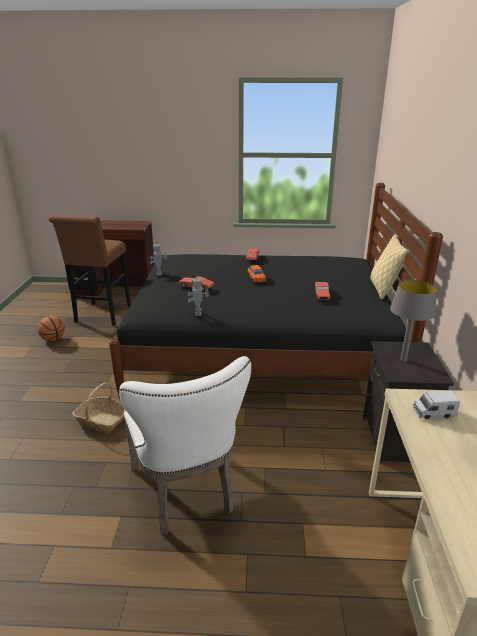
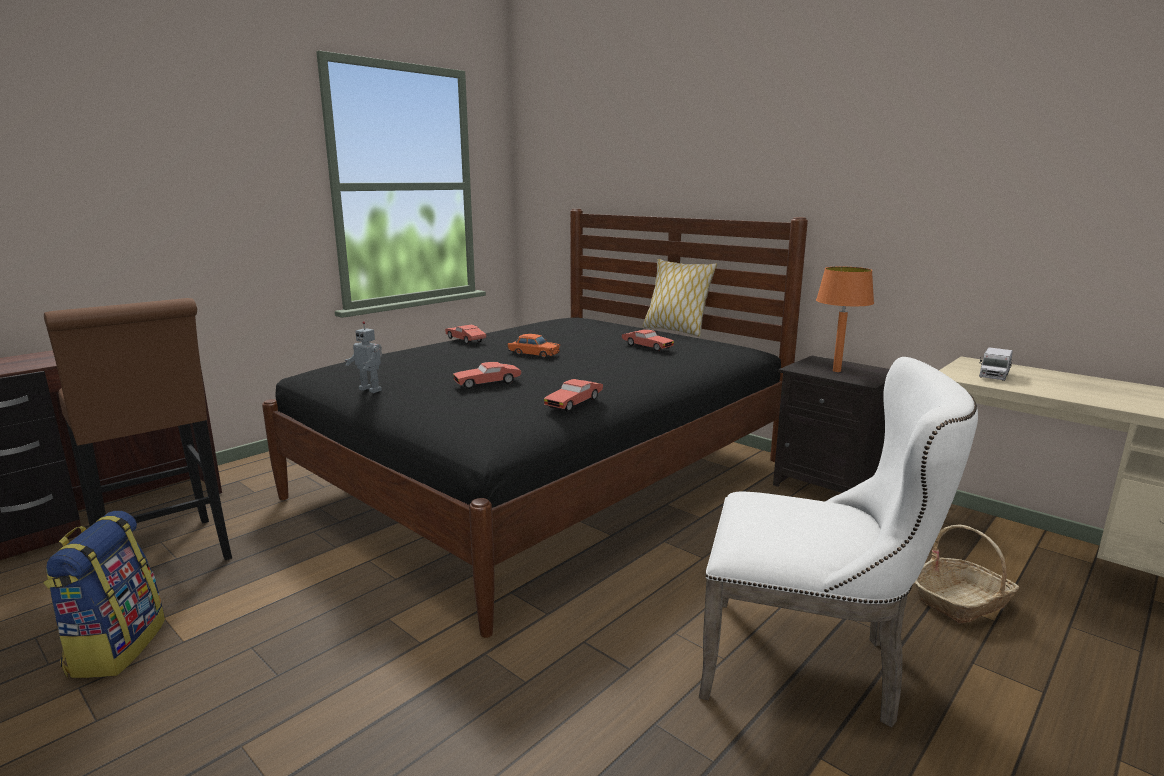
camera: 50 degrees left, 10 degrees down
(53, 339) = (116, 647): basketball -> backpack
(101, 420) = (520, 685): basket -> basket (962, 601)
(199, 313) = (574, 403): toy robot -> red toy car
(403, 359) = (836, 370): grey table lamp -> orange table lamp

